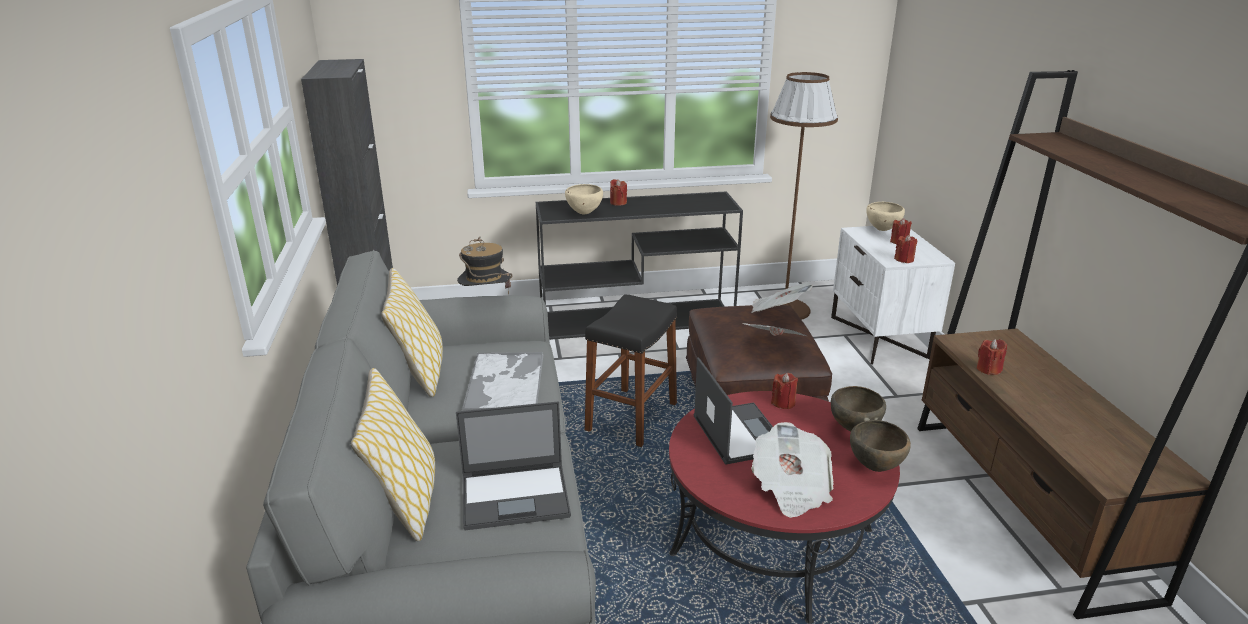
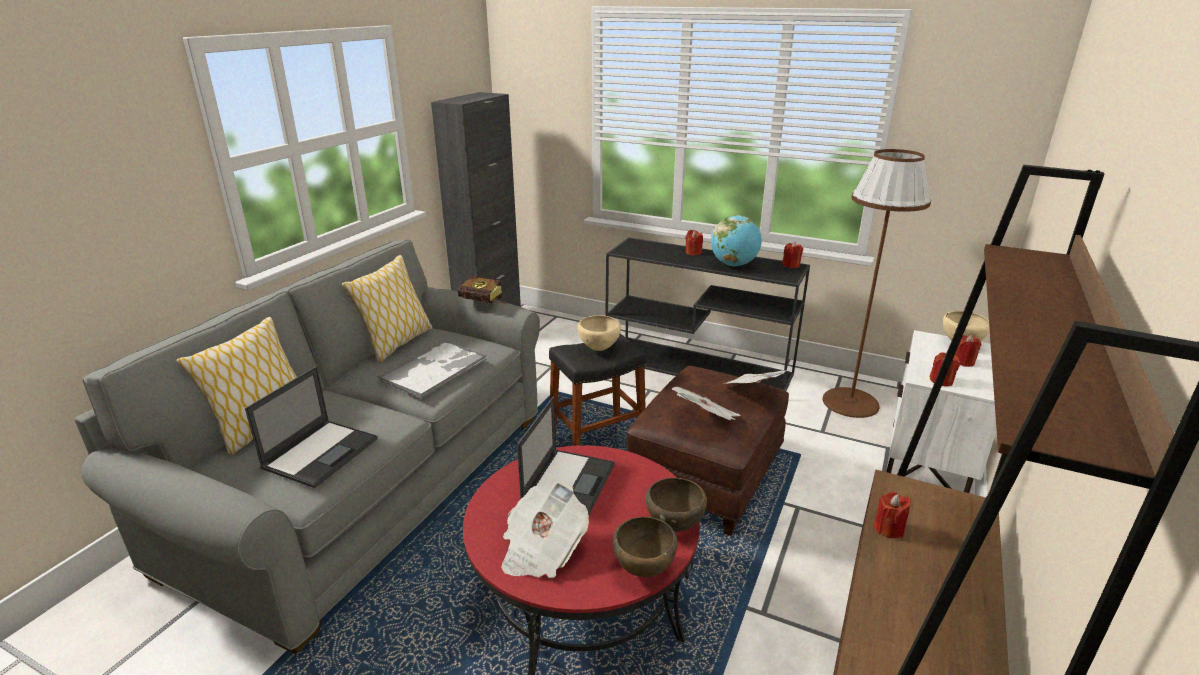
camera: 35 degrees right, 0 degrees up
(486, 301) = (485, 303): hat -> book
(516, 496) = (321, 452): laptop -> laptop turned 90 degrees counterclockwise
(584, 213) = (650, 255): beige bowl -> beige bowl (598, 349)
(669, 205) = (734, 265): none -> globe
(783, 403) = (643, 473): red candle -> red candle (791, 265)

